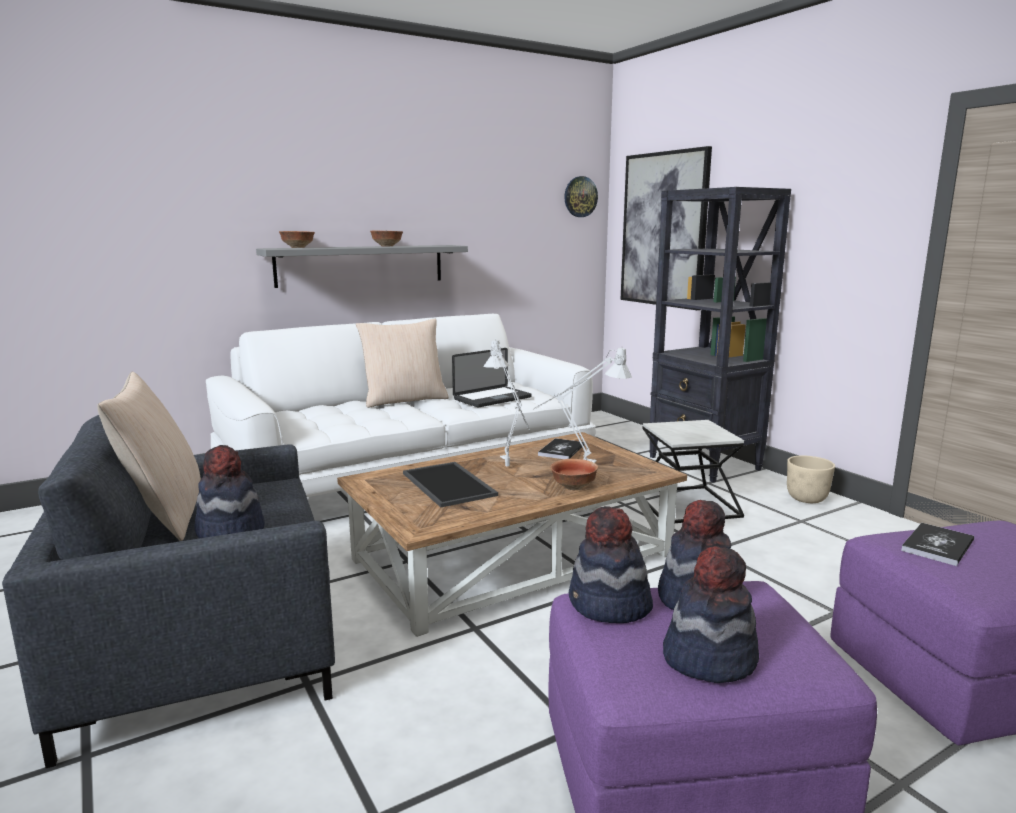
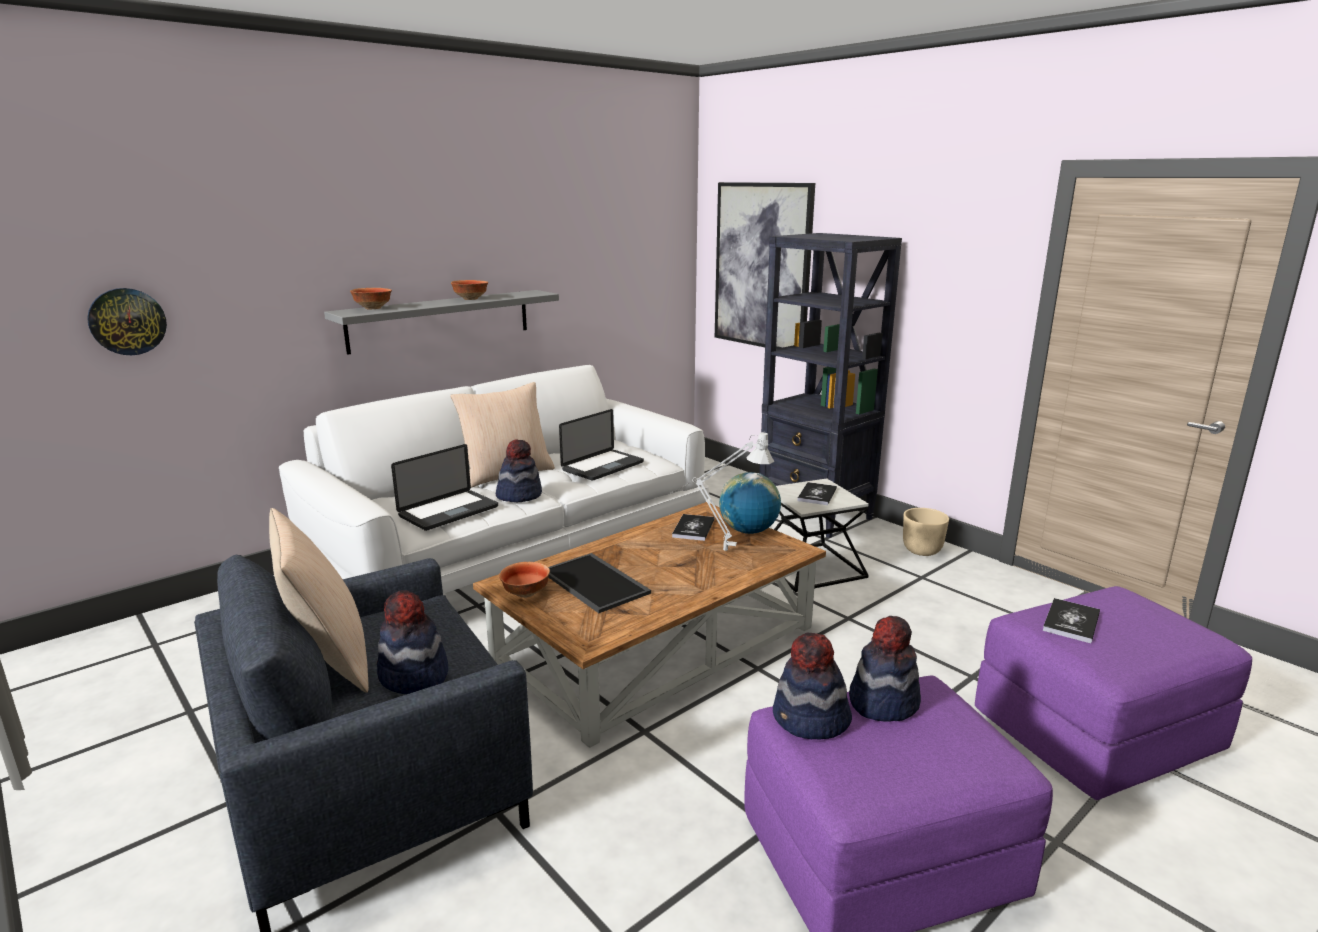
camera: 10 degrees left, 5 degrees up
(337, 422) = (448, 511): none -> laptop
(510, 470) = (650, 558): grey table lamp -> none
(574, 487) = (722, 576): bowl -> bowl (526, 594)
(580, 197) = (668, 226): wall clock -> wall clock (127, 321)
(614, 455) = (748, 531): none -> globe
(693, 431) = (817, 495): none -> book
(709, 658) = (913, 766): hat -> hat (519, 495)

